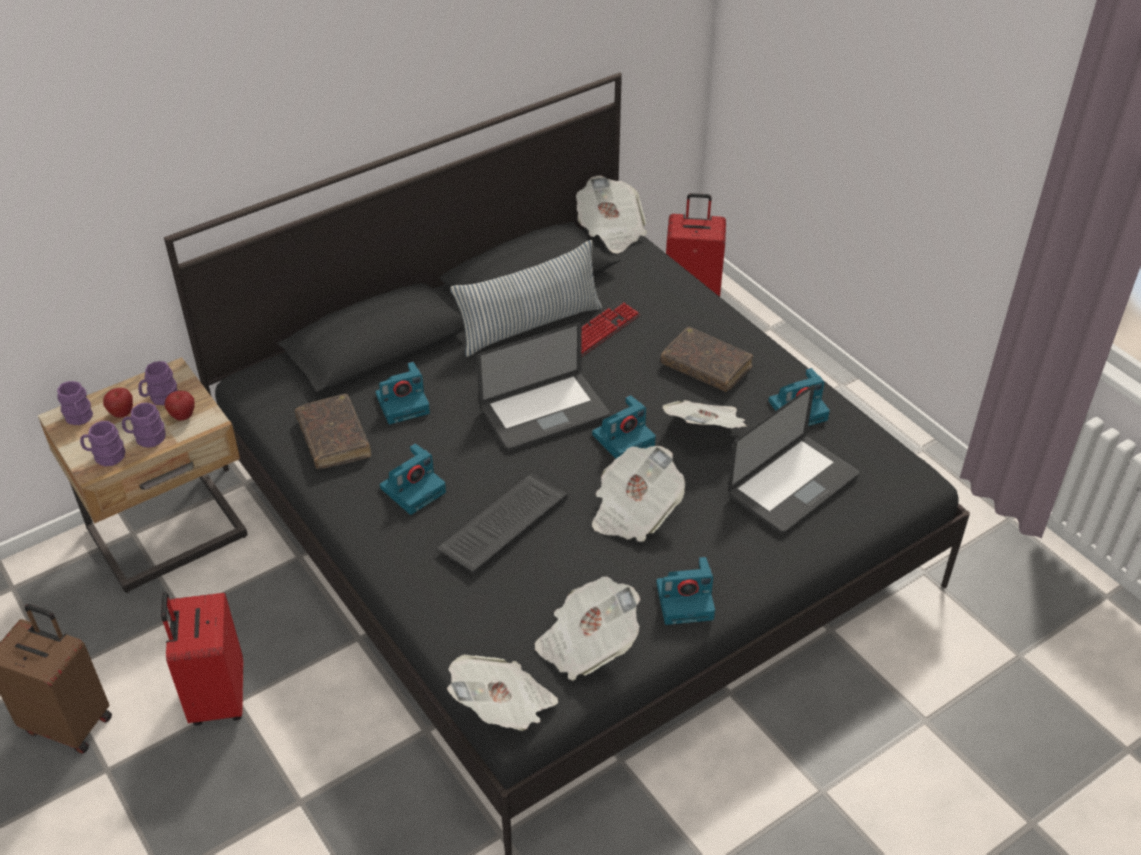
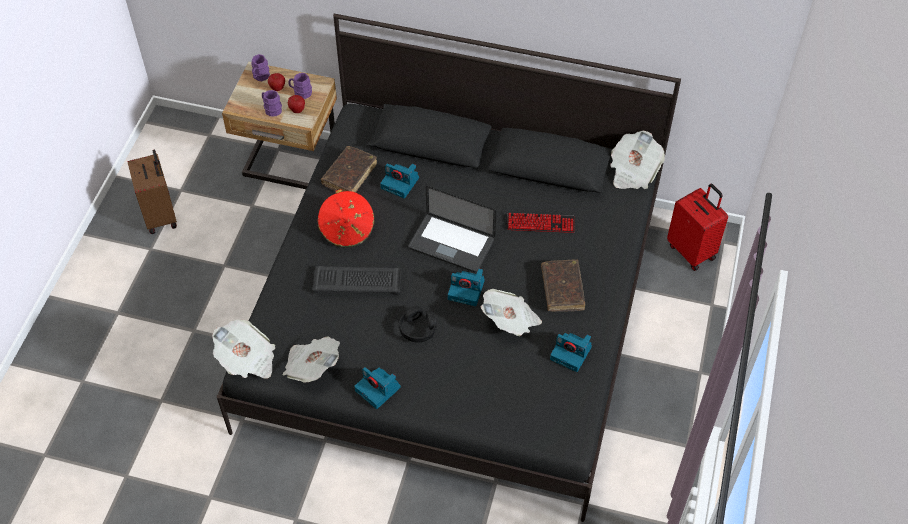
camera: 50 degrees right, 10 degrees up
(106, 456) = (247, 105): purple mug -> none
(216, 697) = (219, 256): red suitcase -> none
(413, 489) = (347, 230): camera -> red hat
(530, 325) = (513, 191): pillow -> none
(634, 511) = (418, 328): newspaper -> black headphones
(793, 486) = (506, 387): laptop -> none

